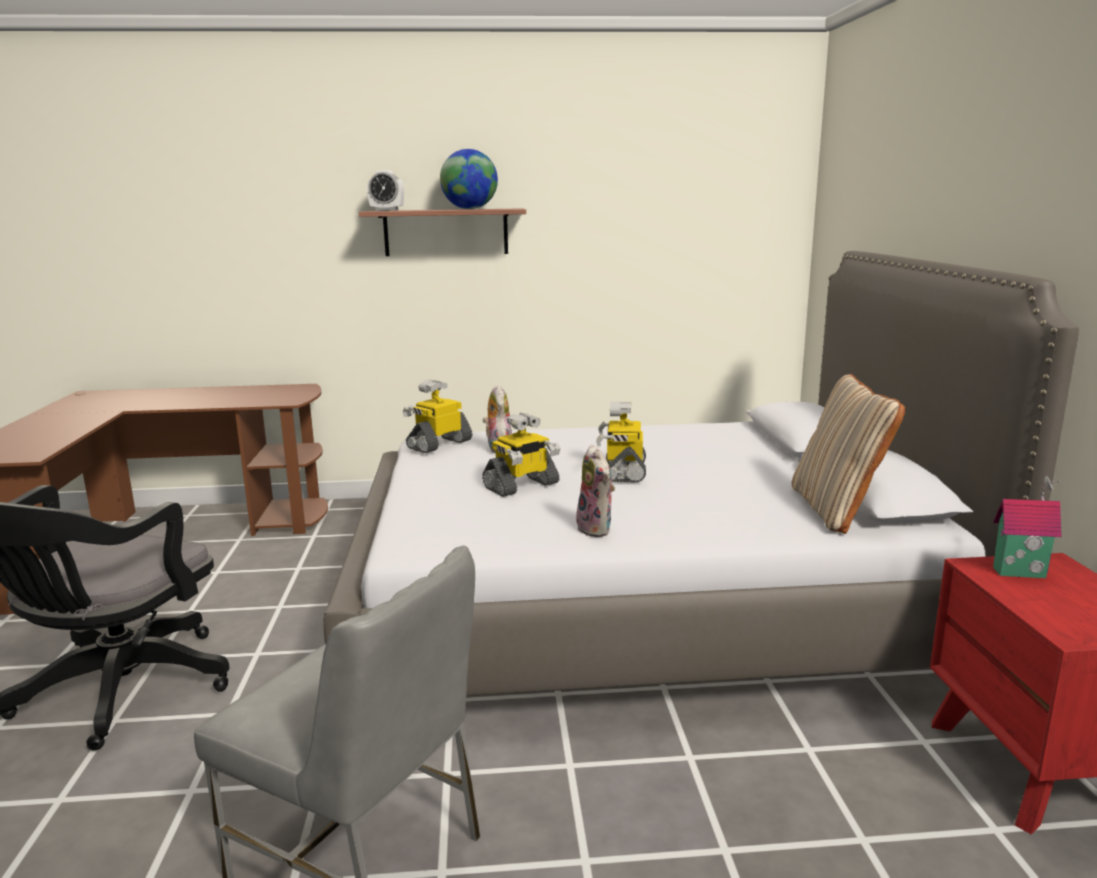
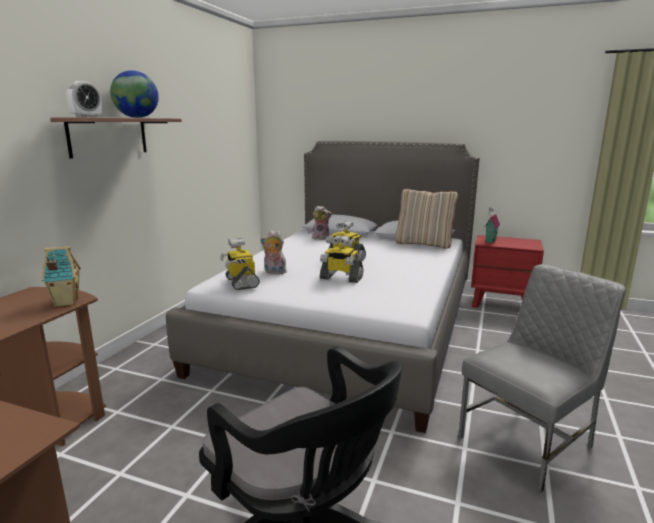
camera: 65 degrees left, 0 degrees up
(280, 400) = (65, 302): none -> toy house
(521, 486) = (341, 278): toy robot -> toy robot turned 120 degrees clockwise
(597, 529) = (415, 275): plush toy -> plush toy (321, 238)

